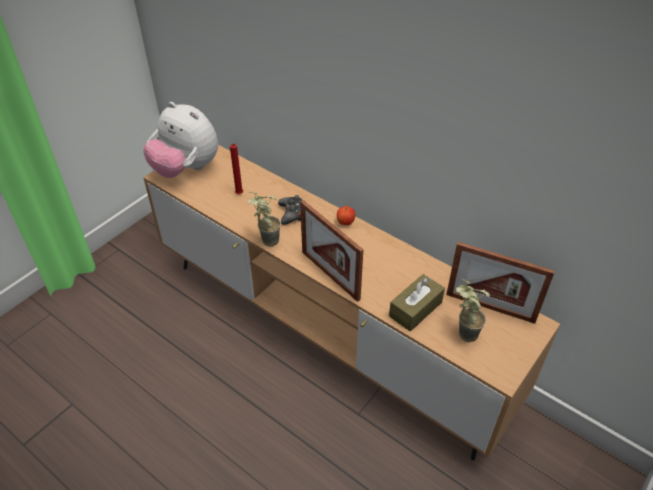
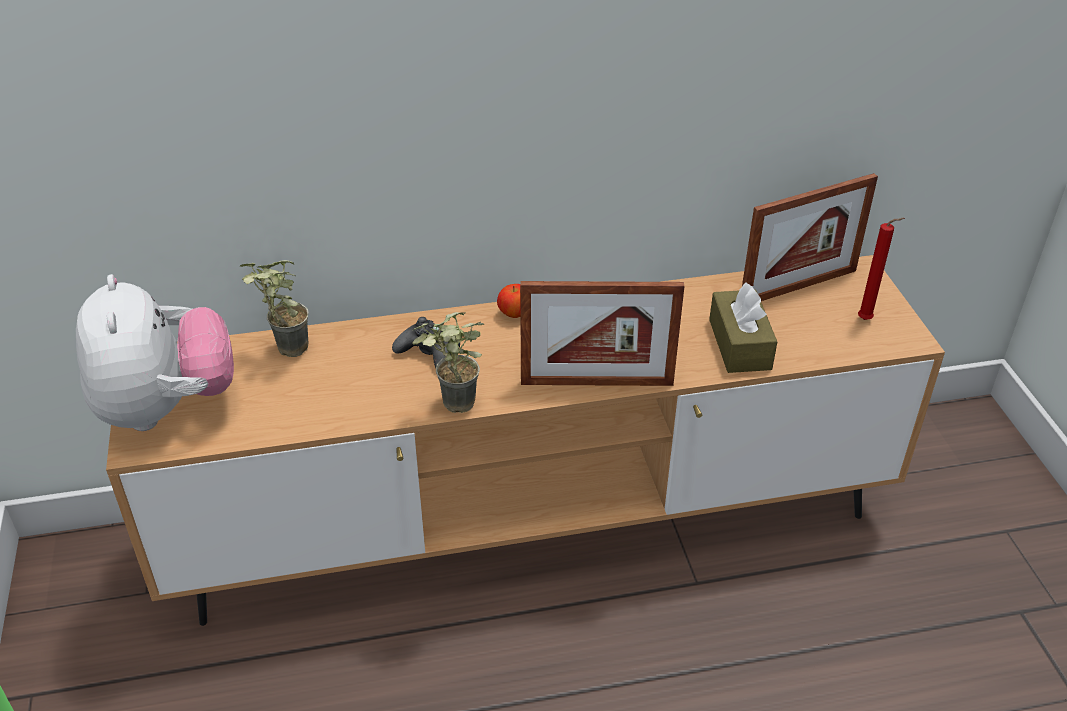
camera: 50 degrees left, 5 degrees down
(186, 169) = (166, 408): plush toy -> plush toy turned 90 degrees counterclockwise
(239, 195) = (315, 382): red candle -> red candle (867, 320)
(462, 332) = (815, 330): potted plant -> potted plant (283, 350)

